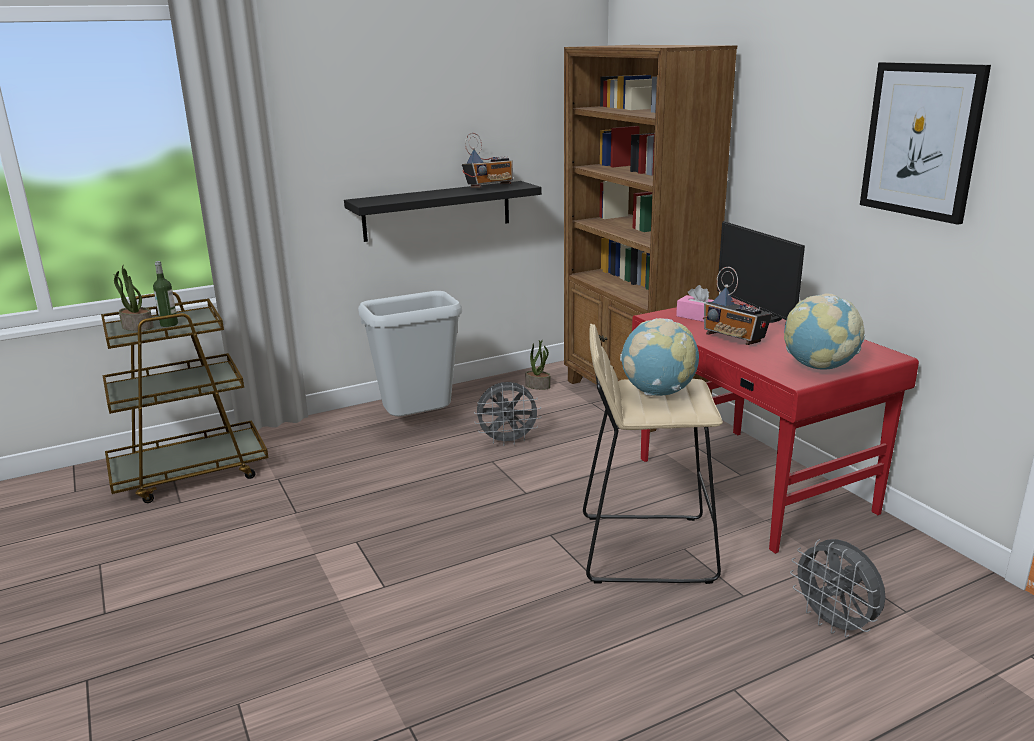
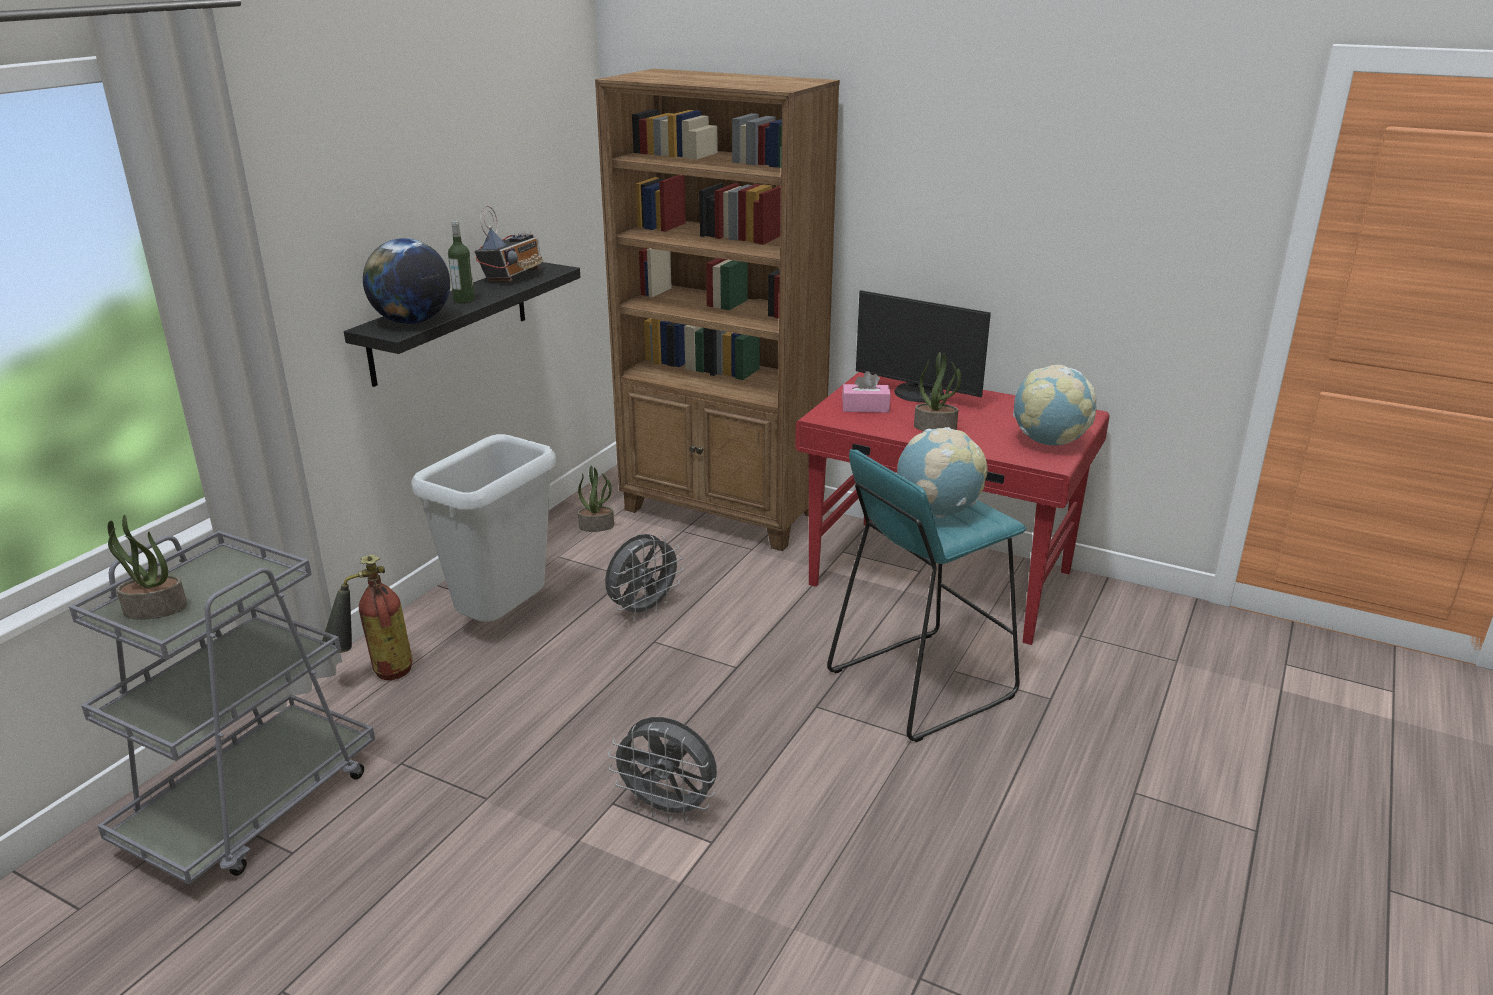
camera: 35 degrees left, 5 degrees up
(169, 324) = (204, 590): bottle -> bottle (464, 300)
(191, 473) = (252, 805): brown cart -> grey cart
(319, 431) = (377, 676): none -> fire extinguisher
(385, 200) = (412, 322): none -> globe
(645, 547) = (919, 684): beige stool -> turquoise stool
(734, 338) = (935, 427): radio -> potted plant
(834, 624) = (1142, 695): grey fan -> grey fan (668, 808)
(922, 140) = (1098, 191): picture -> none

